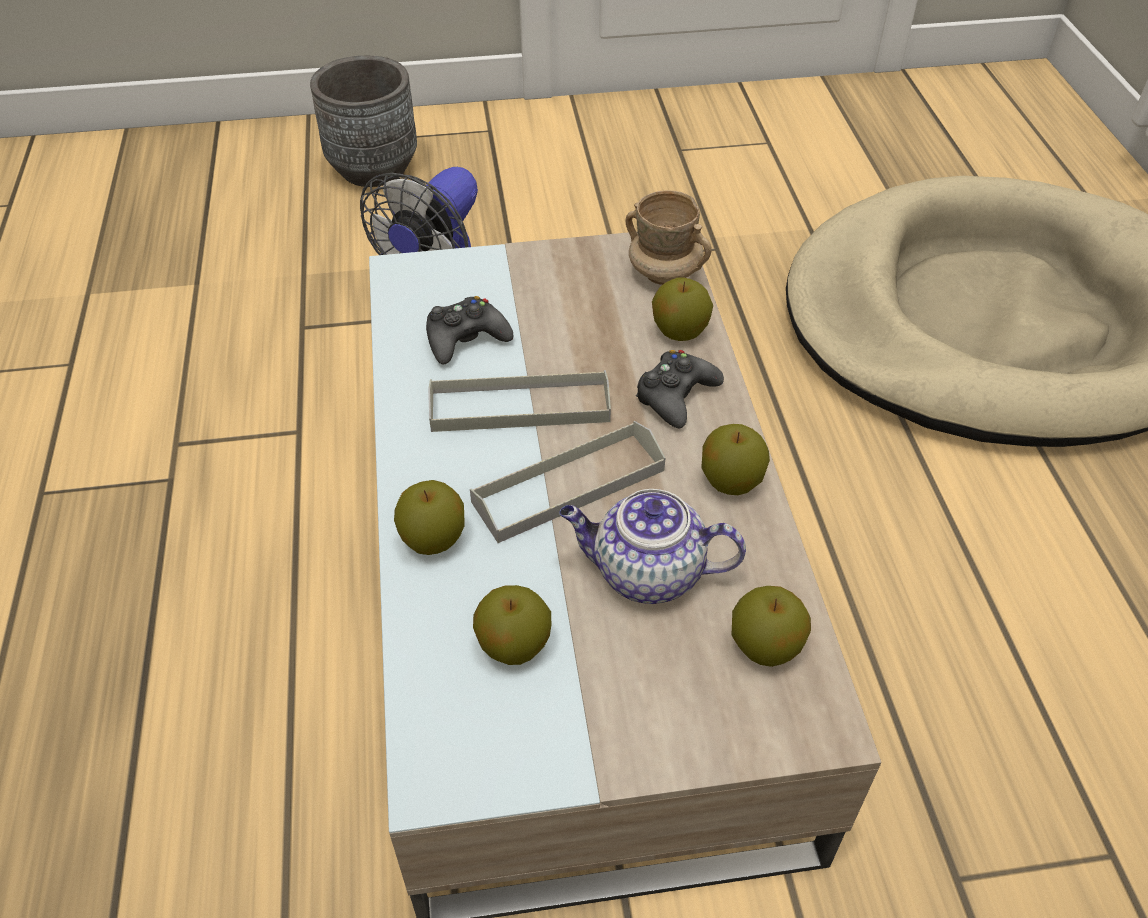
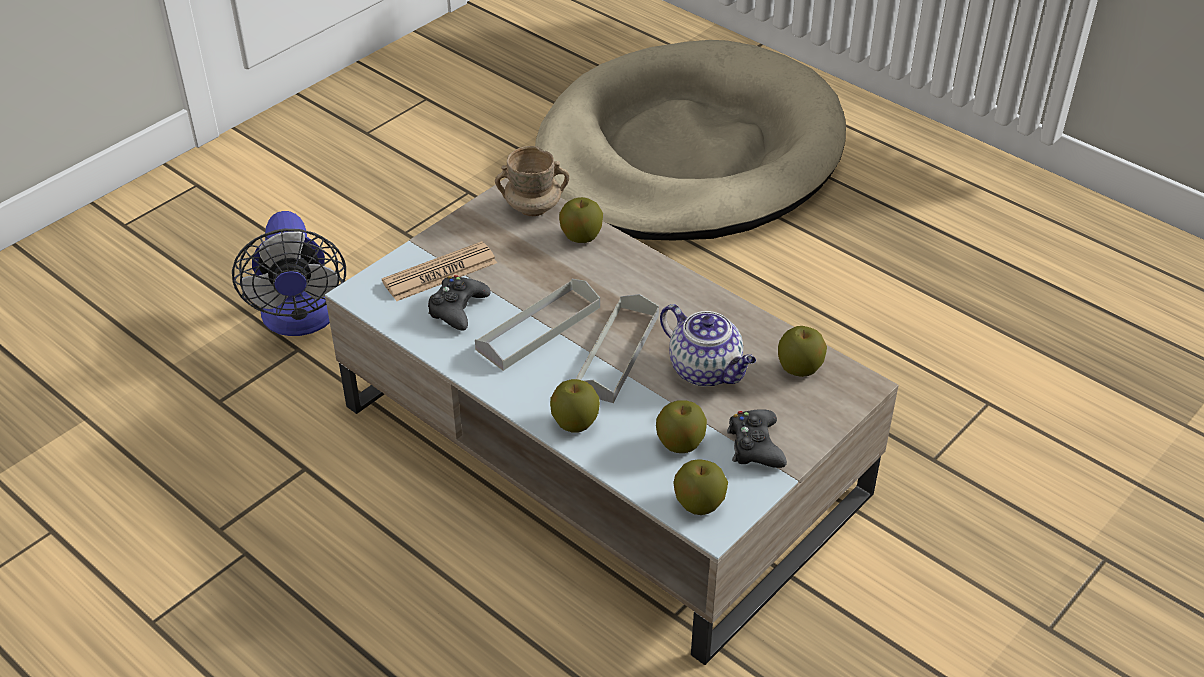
camera: 40 degrees left, 5 degrees down
(374, 168) = (132, 259): grey planter -> none
(493, 292) = (440, 273): none -> newspaper
(646, 573) = (706, 370): teapot -> teapot turned 105 degrees counterclockwise
(675, 396) = (620, 273): black game controller -> black game controller (755, 446)
(731, 481) = (698, 301): apple -> apple (699, 504)

